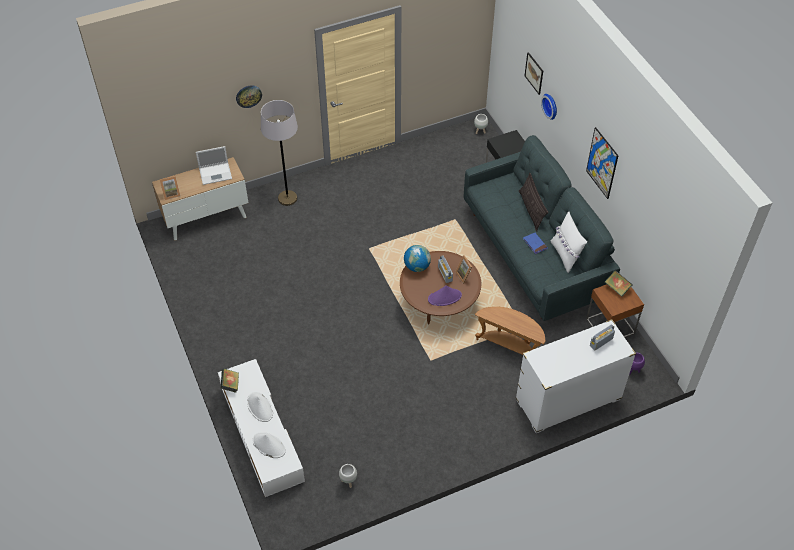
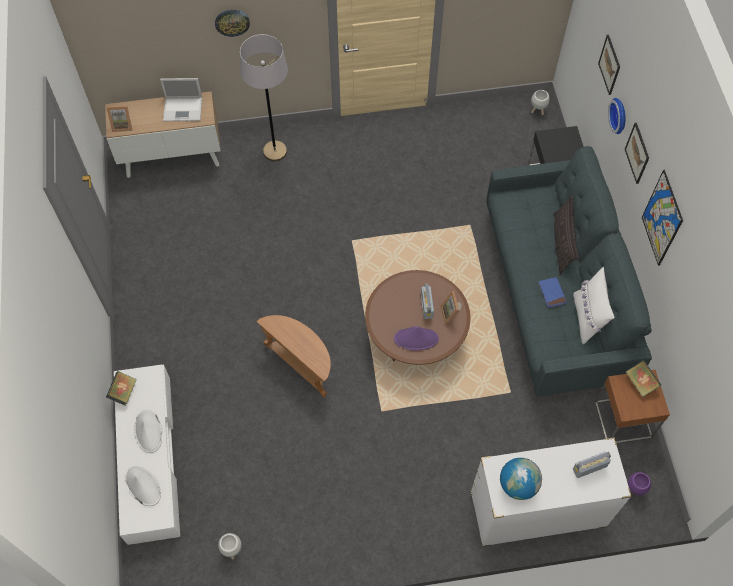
camera: 15 degrees right, 10 degrees up
(417, 266) = (394, 287): globe -> globe (518, 485)
(509, 346) = (485, 416): brown side table -> brown side table (302, 365)
(571, 126) = (637, 153): none -> picture

